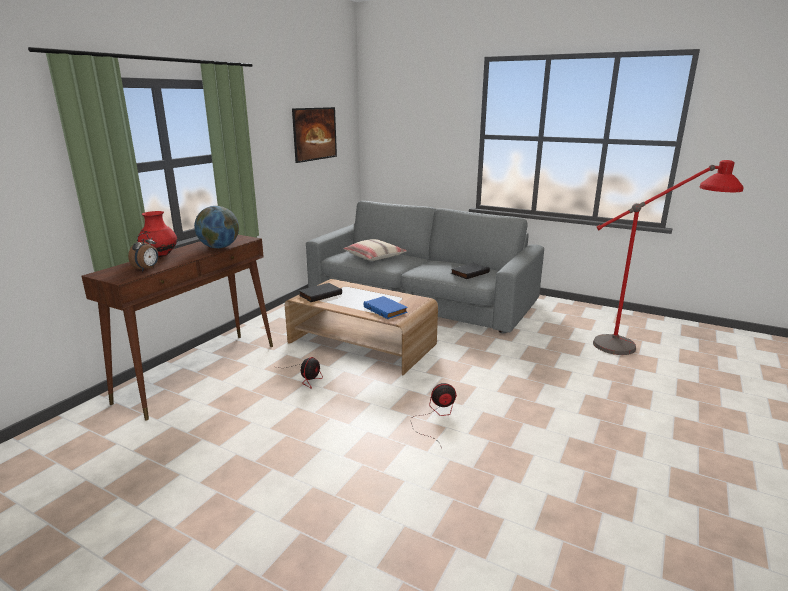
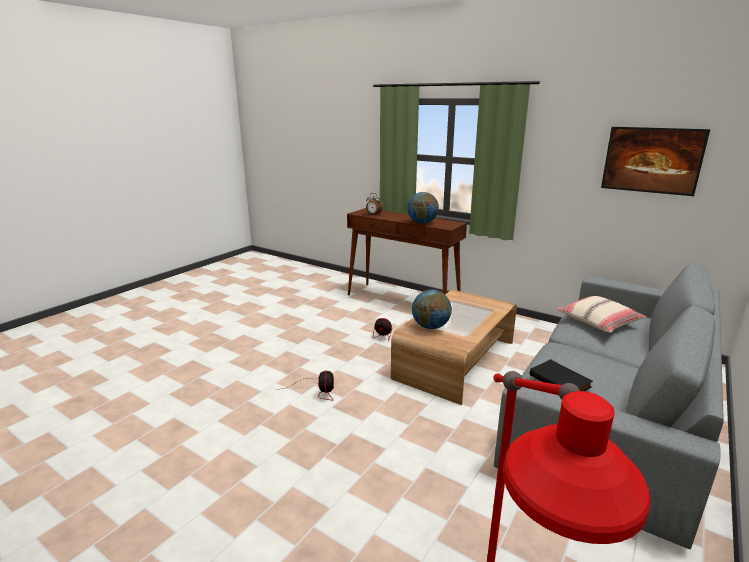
camera: 95 degrees right, 0 degrees up
(160, 256) = (400, 214): red vase -> none
(320, 294) = (467, 300): black book -> none
(386, 310) = (430, 327): blue book -> globe

